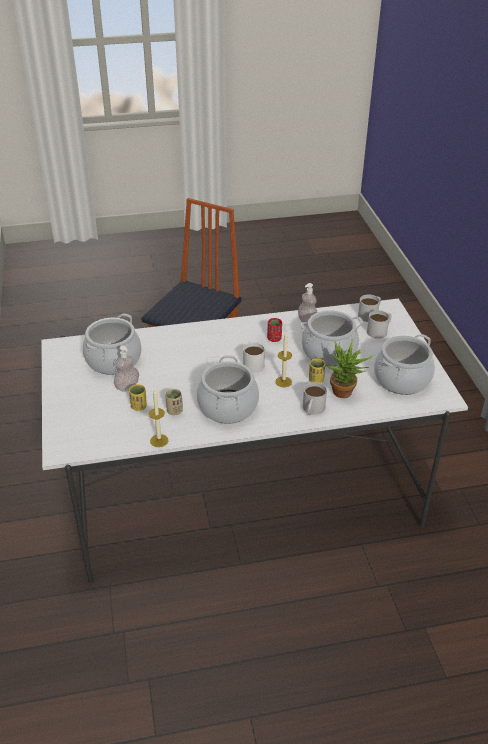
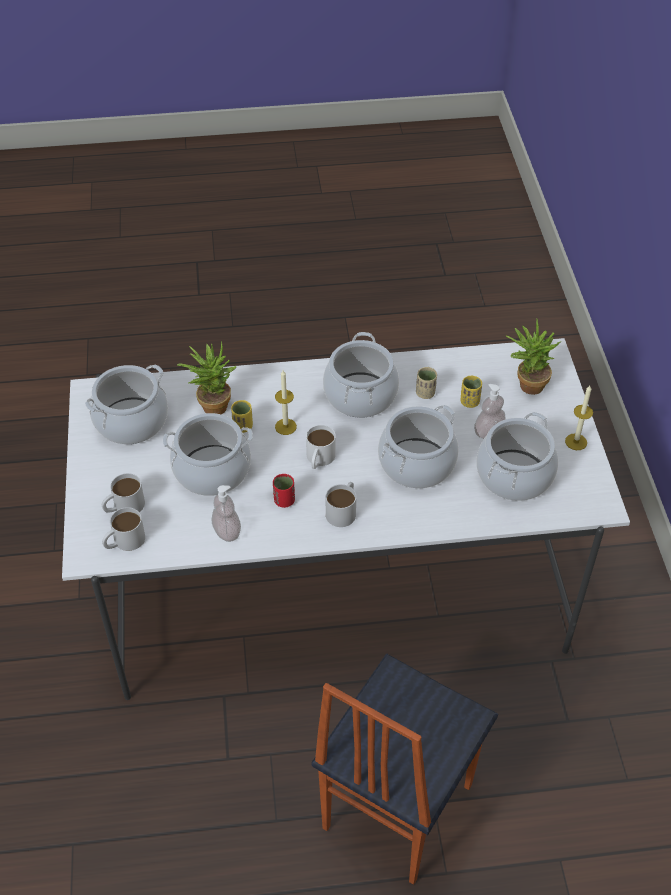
camera: 175 degrees left, 10 degrees up
(88, 422) = (526, 384): none -> potted plant
(159, 440) = (441, 358): candle -> candle (576, 442)
(183, 363) = (417, 463): none -> cooking pot
(312, 409) = (258, 385): white mug -> white mug (343, 510)

